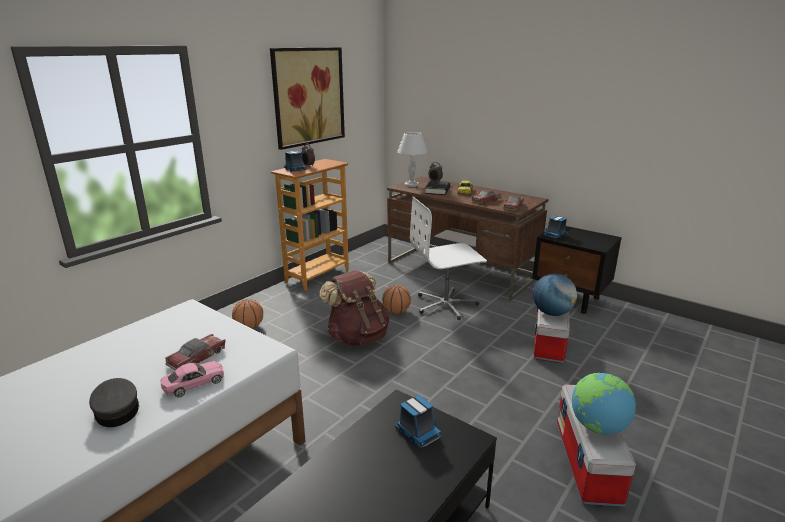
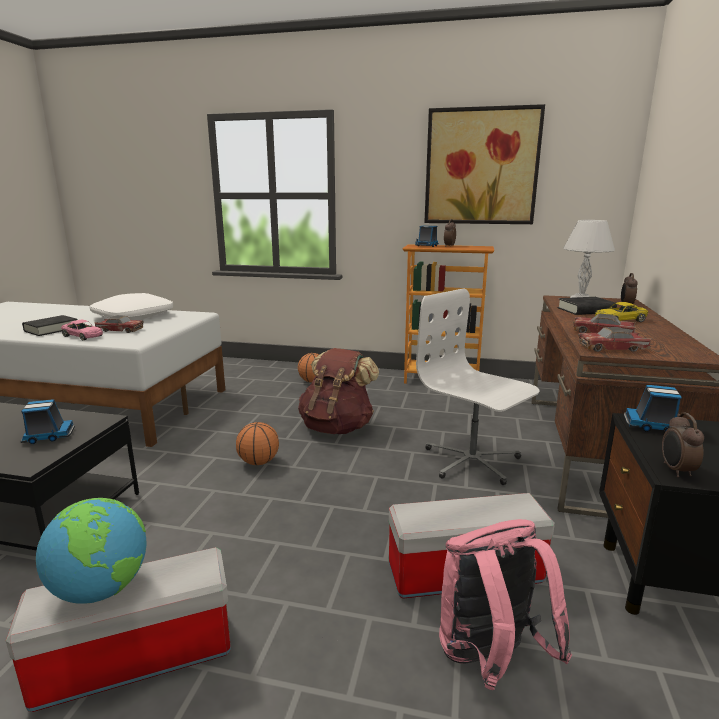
camera: 65 degrees right, 5 degrees down
(117, 410) = (51, 329): grey cap -> black book
(130, 347) = (133, 316): none -> white pillow
(396, 312) = (414, 434): basketball -> basketball (258, 462)
(417, 432) = (48, 436): toy truck -> toy truck turned 135 degrees counterclockwise
(552, 313) = (443, 512): globe -> none
(596, 246) = (676, 470): none -> alarm clock
(604, 352) = (490, 659): none -> pink backpack

